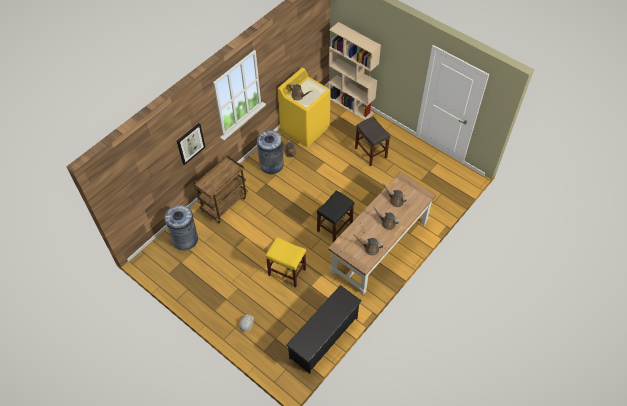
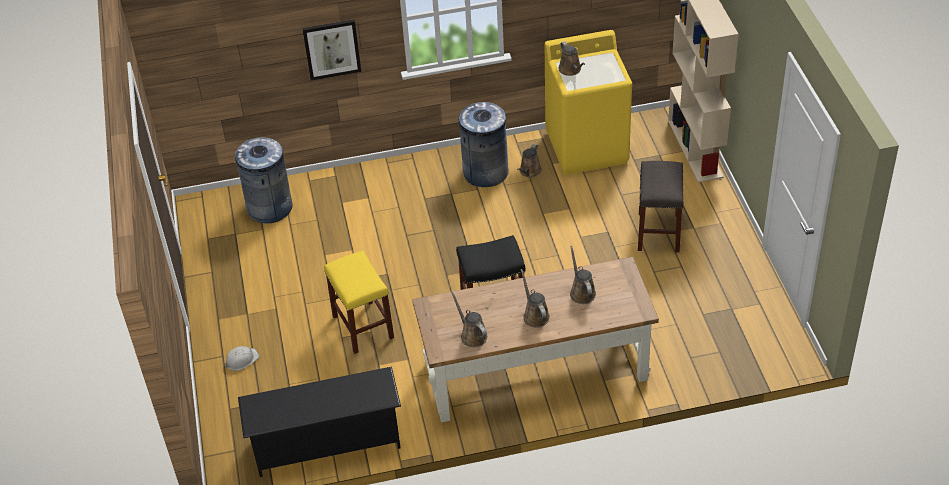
camera: 40 degrees right, 10 degrees down
(224, 203) = (367, 189): brown cart -> none

